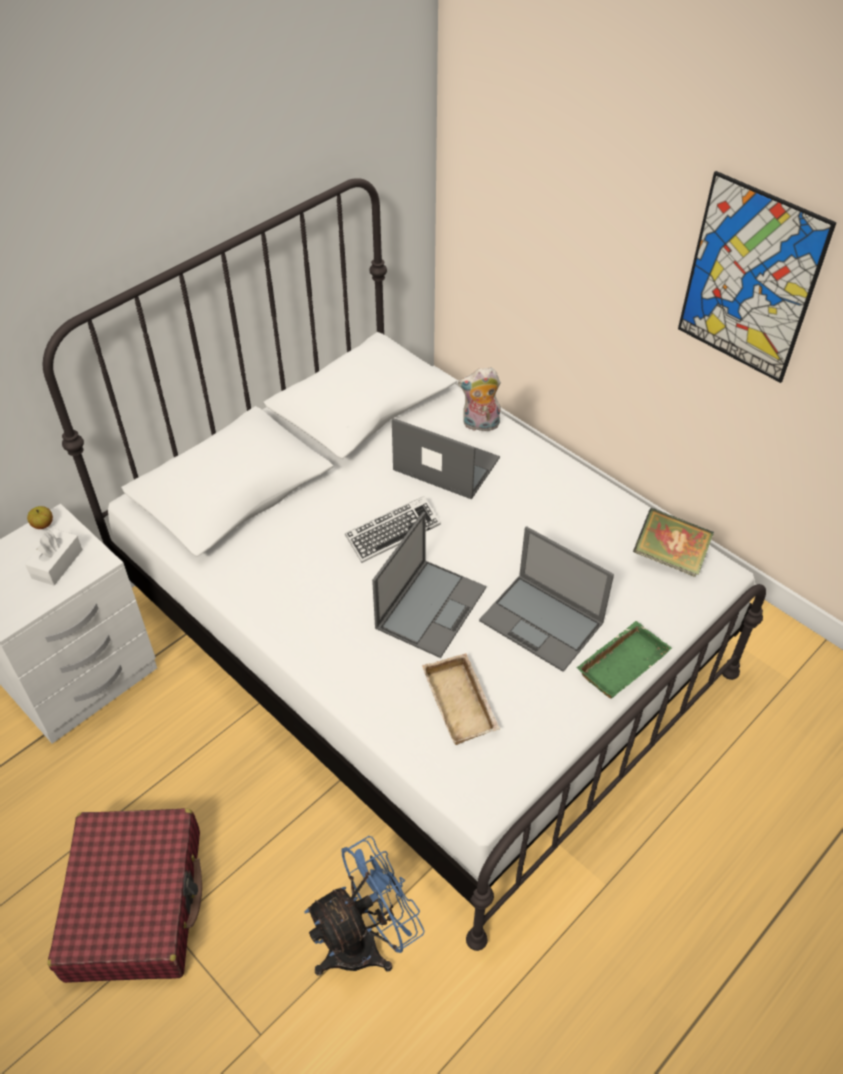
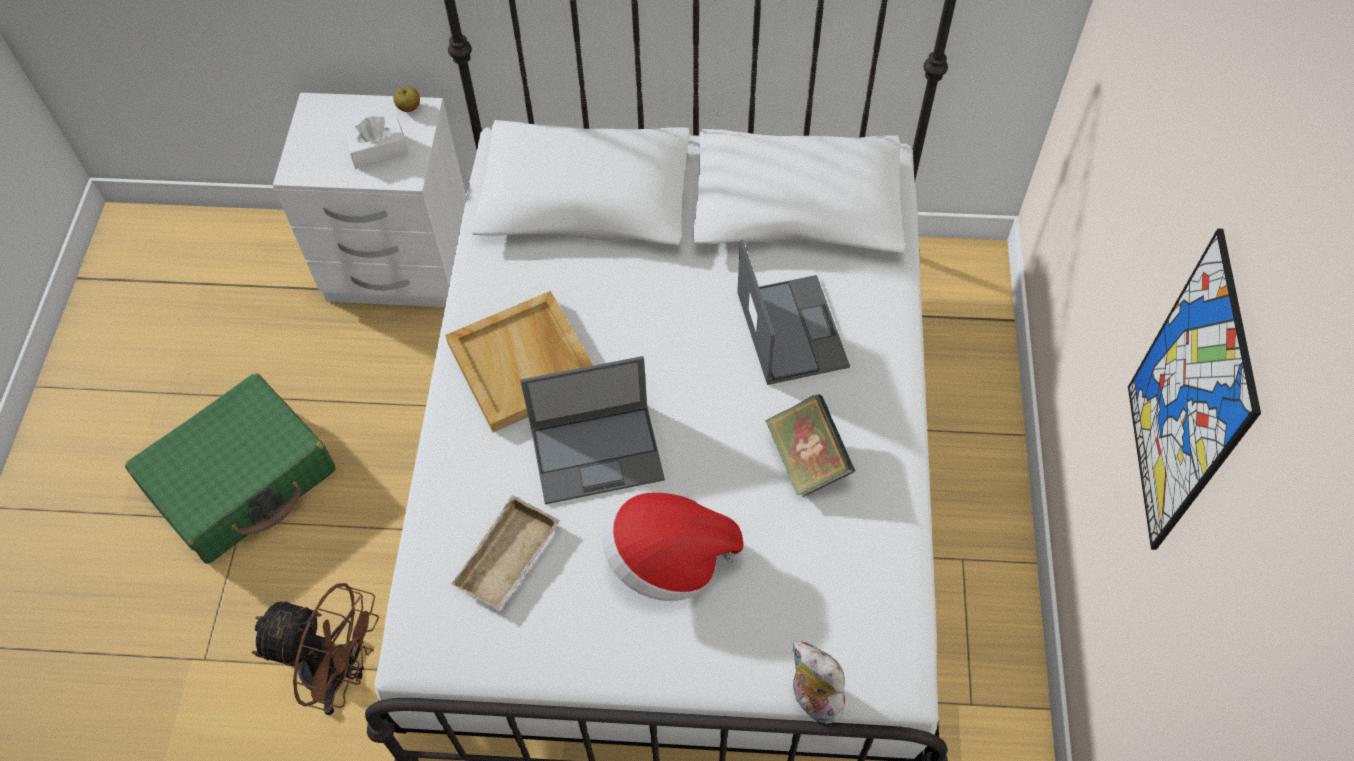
camera: 50 degrees right, 10 degrees up
(135, 903) = (242, 479): red suitcase -> green suitcase
(323, 601) = (525, 364): none -> beige tray
(365, 941) = (339, 674): blue fan -> brown fan
(393, 533) = (657, 354): keyboard -> none
(480, 425) = (877, 318): plush toy -> plush toy (812, 700)
(542, 622) = (668, 559): laptop -> hat
(621, 662) = (683, 665): green tray -> none
(669, 557) = (871, 618): book -> book (807, 459)

